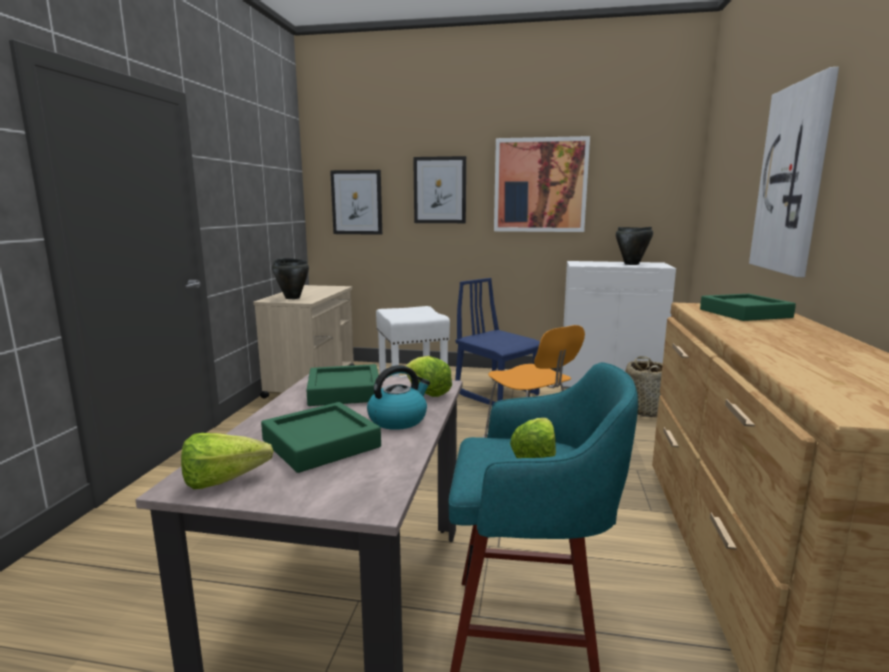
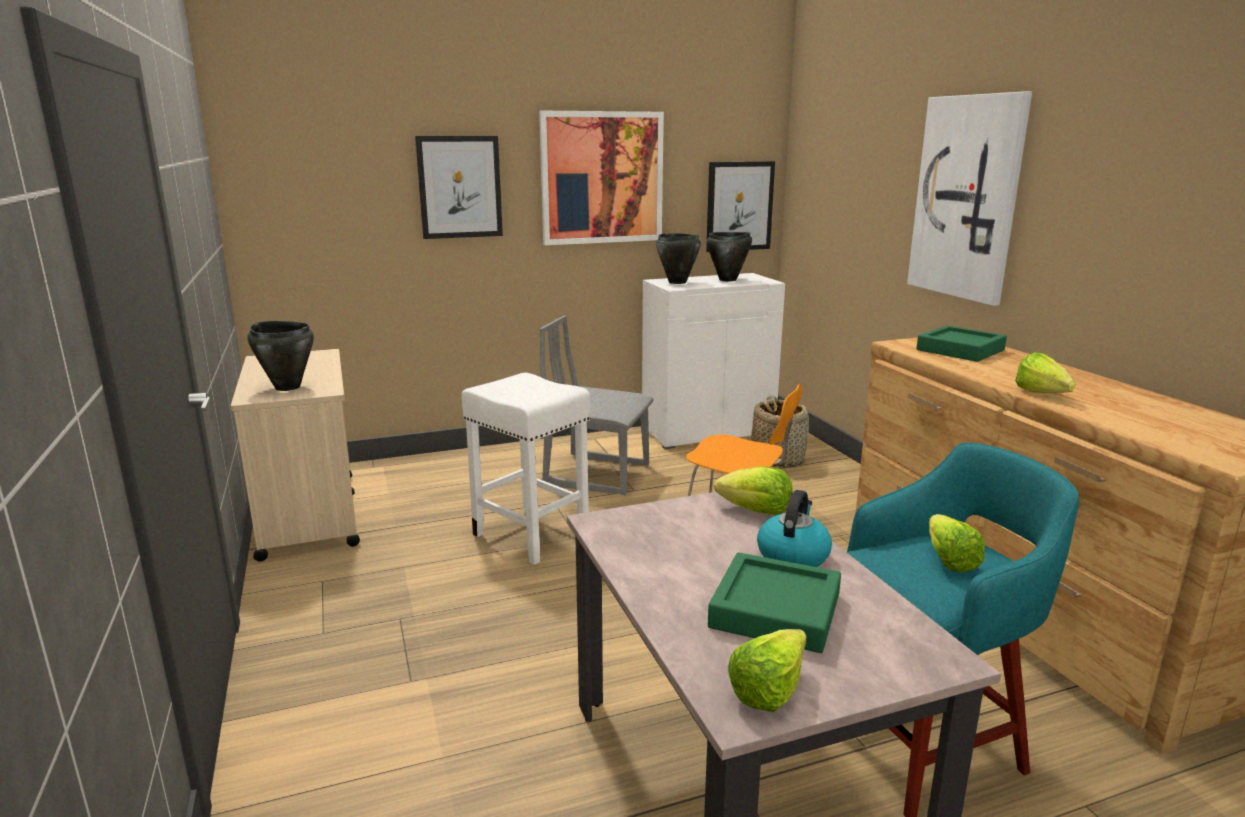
camera: 30 degrees left, 5 degrees up
(344, 392) = (667, 534): green tray -> none
(357, 202) = (321, 209): picture -> picture (739, 206)
(497, 393) = (597, 474): blue chair -> grey chair
(588, 263) = (677, 282): none -> black cooking pot
(755, 345) = (1044, 395): none -> lettuce

